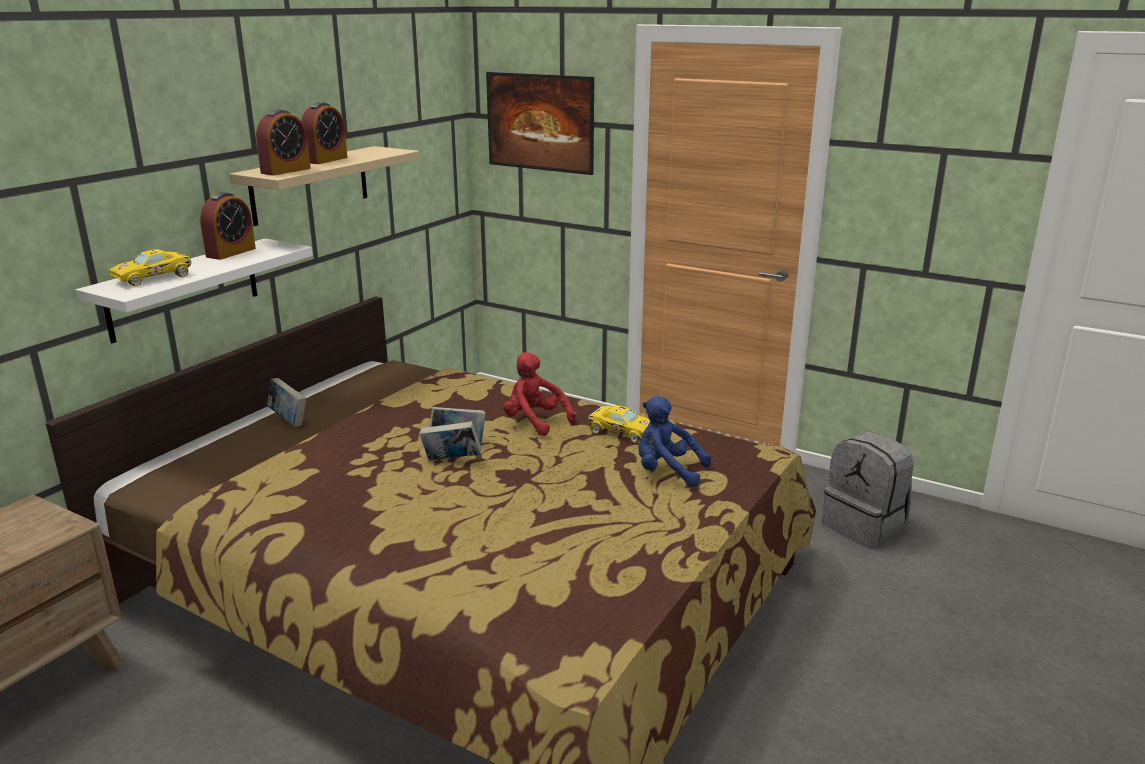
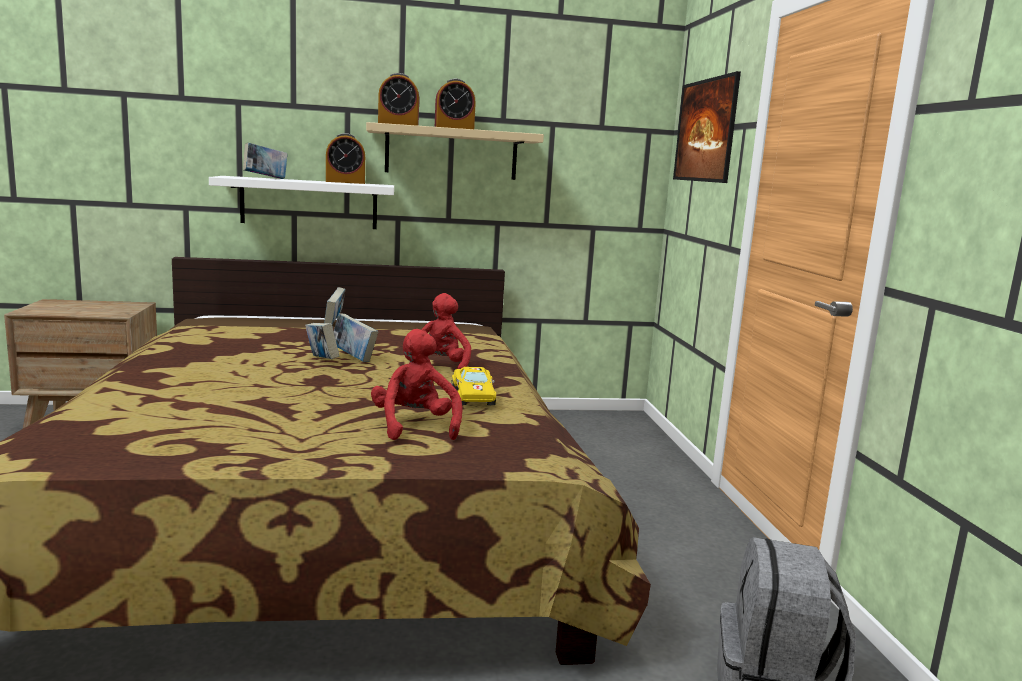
camera: 50 degrees right, 10 degrees down
(155, 277) = (265, 178): yellow toy car -> book
(667, 472) = (415, 426): blue plush toy -> red plush toy

